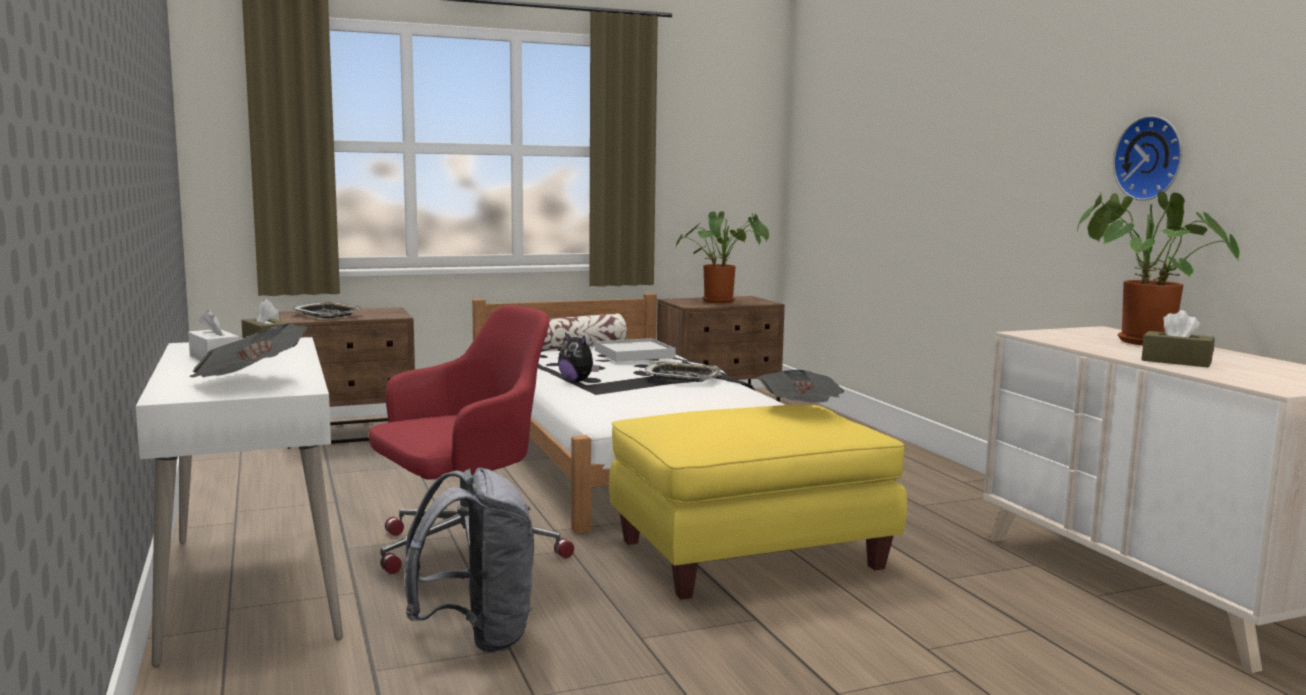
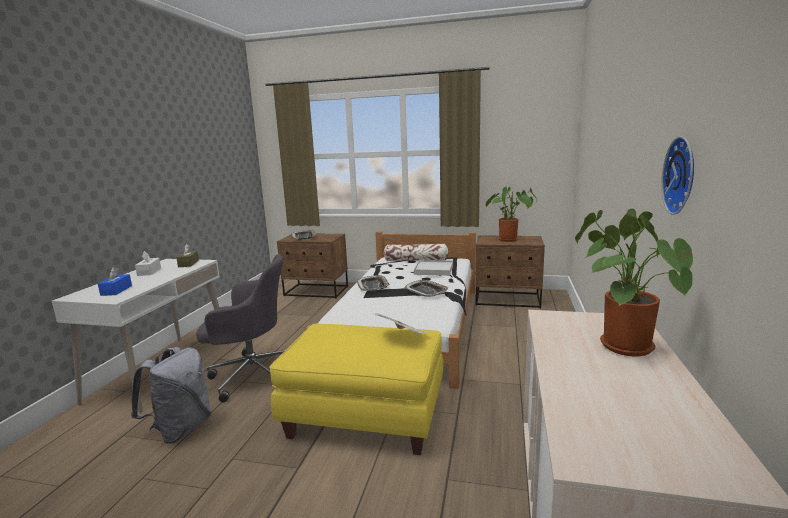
camera: 35 degrees right, 5 degrees up
(250, 382) = (116, 290): newspaper -> blue tissue box
(464, 553) = (252, 374): red office chair -> grey office chair
(577, 381) = (373, 286): plush toy -> tray
(1176, 361) = (583, 383): brown tissue box -> none

